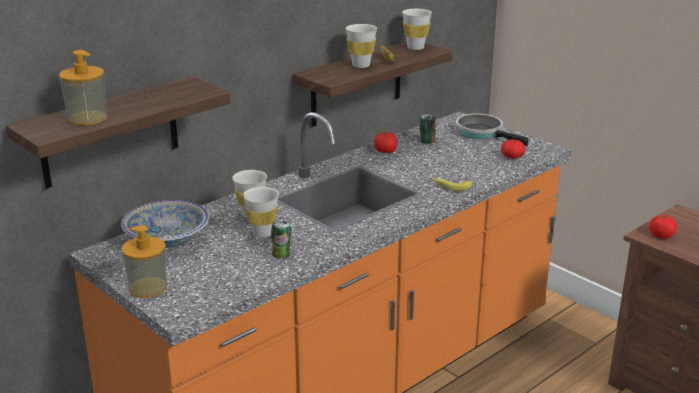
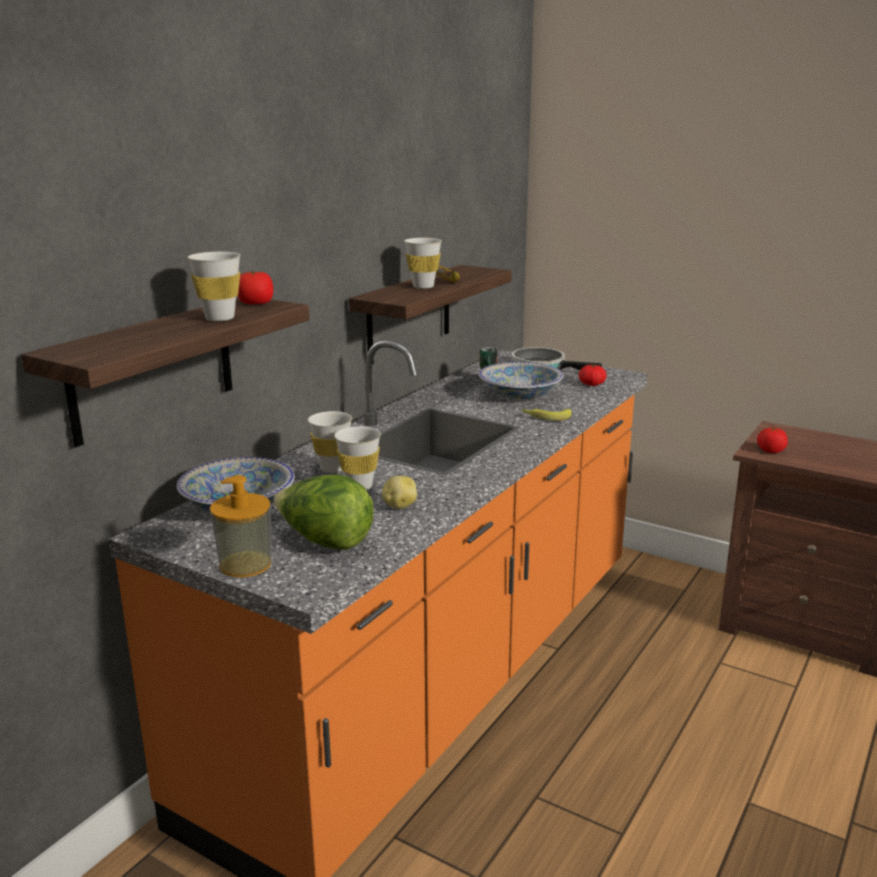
camera: 15 degrees left, 5 degrees down
(87, 118) = (139, 338): soap dispenser -> none
(211, 278) = (325, 542): none -> lettuce
(281, 255) = (399, 506): can -> potato
(385, 151) = (449, 392): tomato -> tomato (255, 304)
(415, 48) = (469, 270): white cup -> white cup (220, 318)
(442, 161) = (520, 395): none -> bowl

